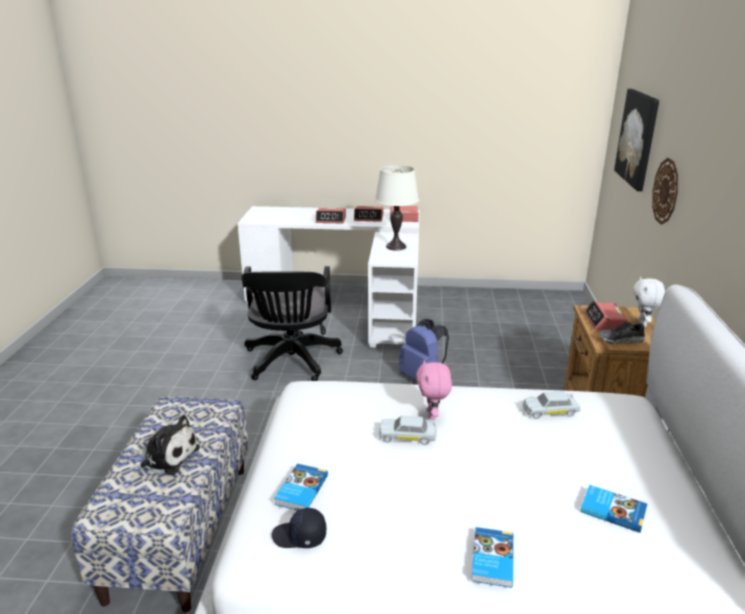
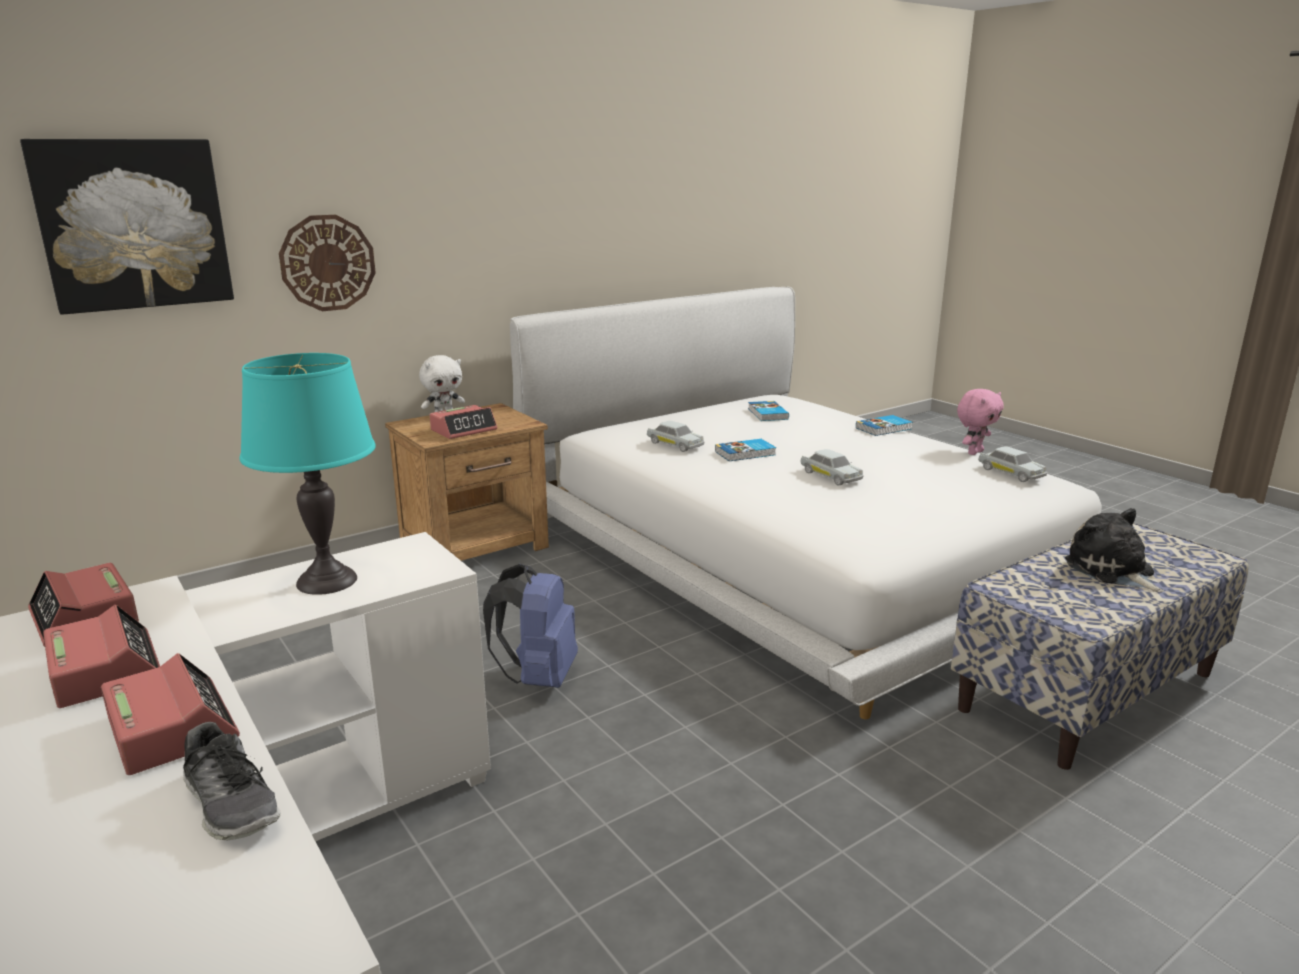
camera: 130 degrees left, 5 degrees down
(291, 362) = (668, 850): black office chair -> none
(299, 537) = (1010, 473): black cap -> white toy car
(300, 490) = (982, 488): book -> book (746, 453)
(395, 246) = (327, 581): white table lamp -> turquoise table lamp
(432, 415) = (777, 477): pink plush toy -> pink plush toy (974, 452)
(620, 340) = (506, 419): shoe -> shoe (232, 804)

